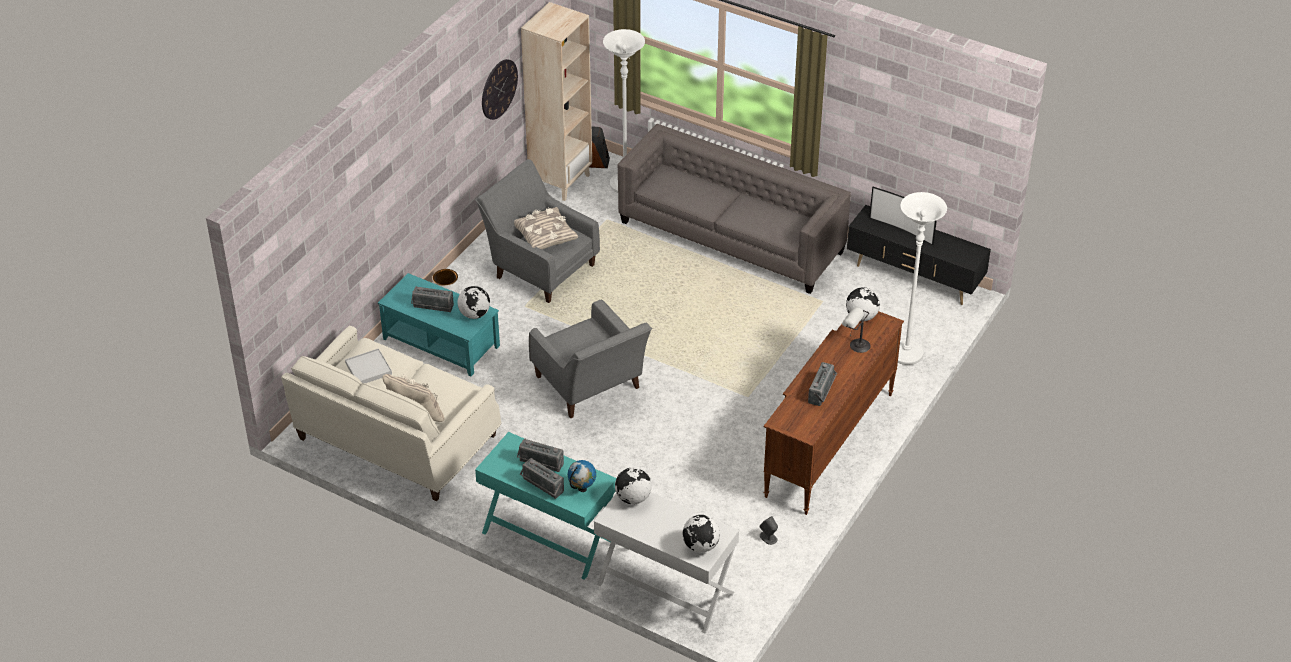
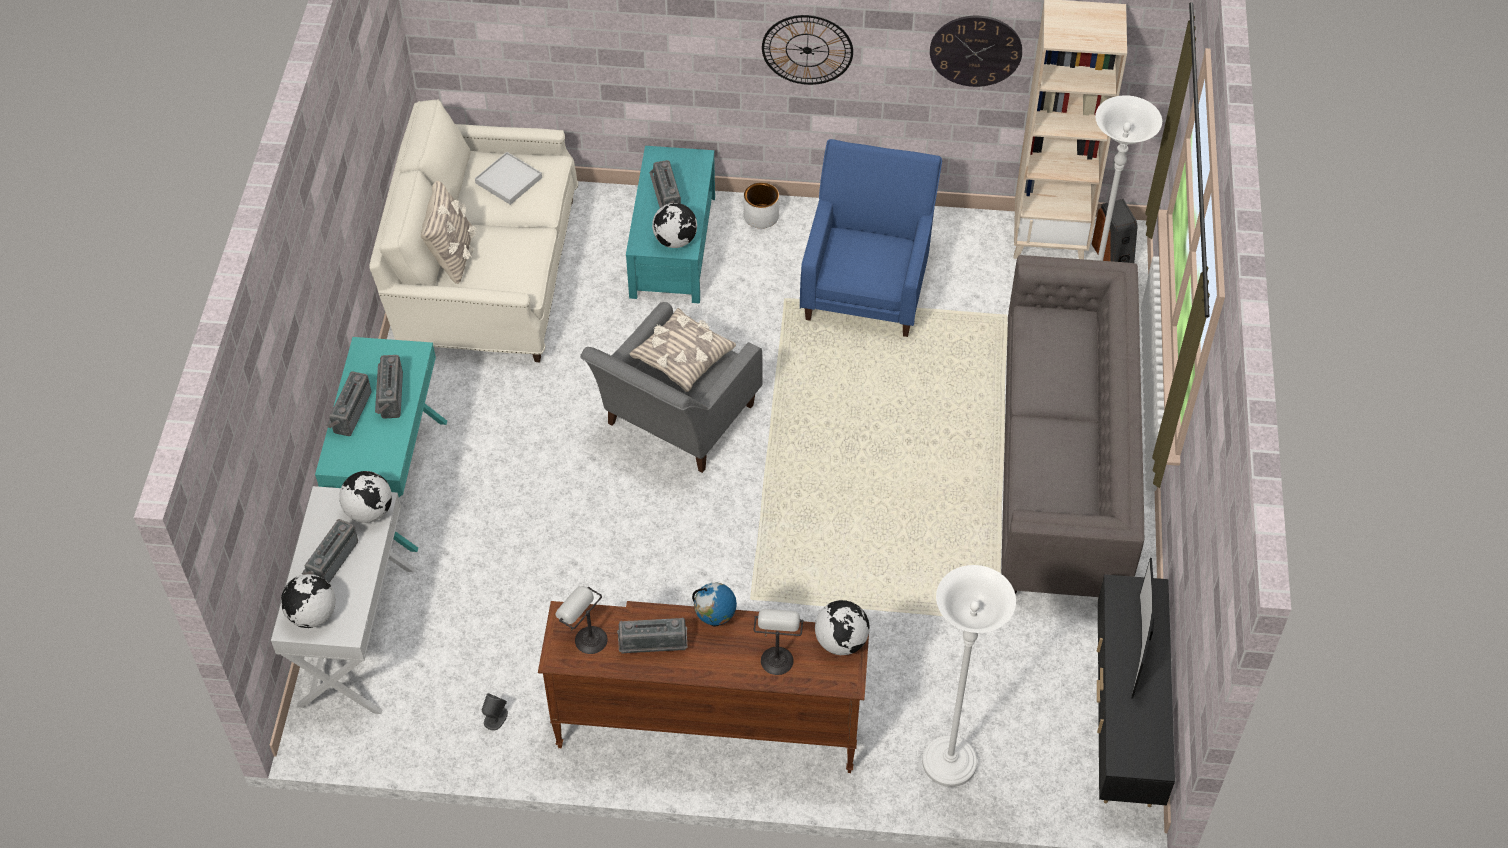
camera: 65 degrees right, 10 degrees up
(434, 157) = (807, 50): none -> wall clock
(540, 268) = (866, 285): grey armchair -> blue armchair
(545, 237) = (863, 251): beige pillow -> beige pillow (683, 360)
(582, 489) = (364, 453): globe -> globe (715, 620)
(661, 526) = (331, 560): none -> radio
(799, 418) = (584, 637): none -> table lamp

